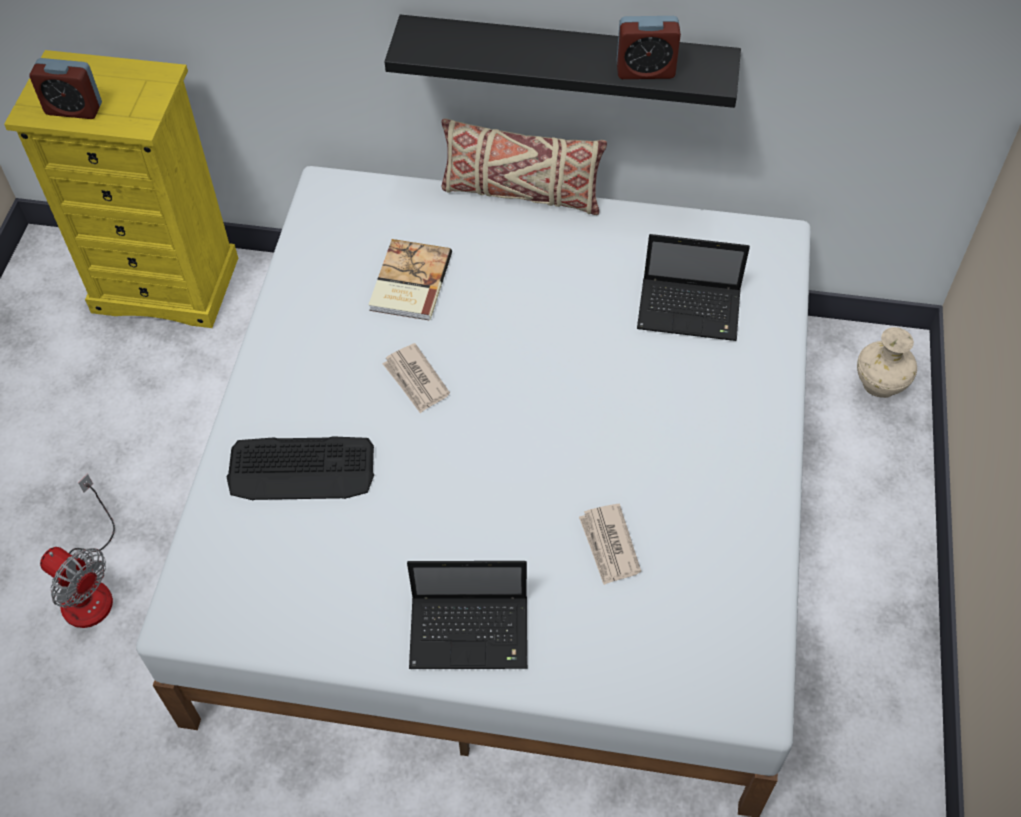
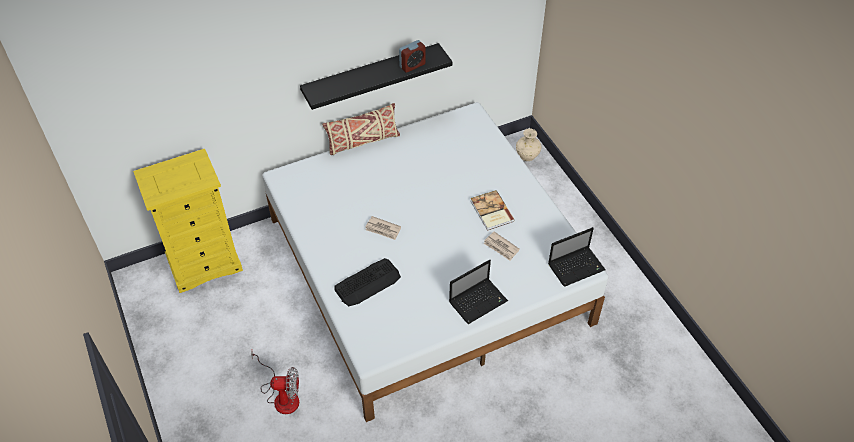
camera: 35 degrees left, 5 degrees down
(74, 109) = (172, 188): alarm clock -> none
(408, 282) = (348, 196): book -> book (491, 211)
(691, 310) = (463, 153): laptop -> laptop (577, 266)

